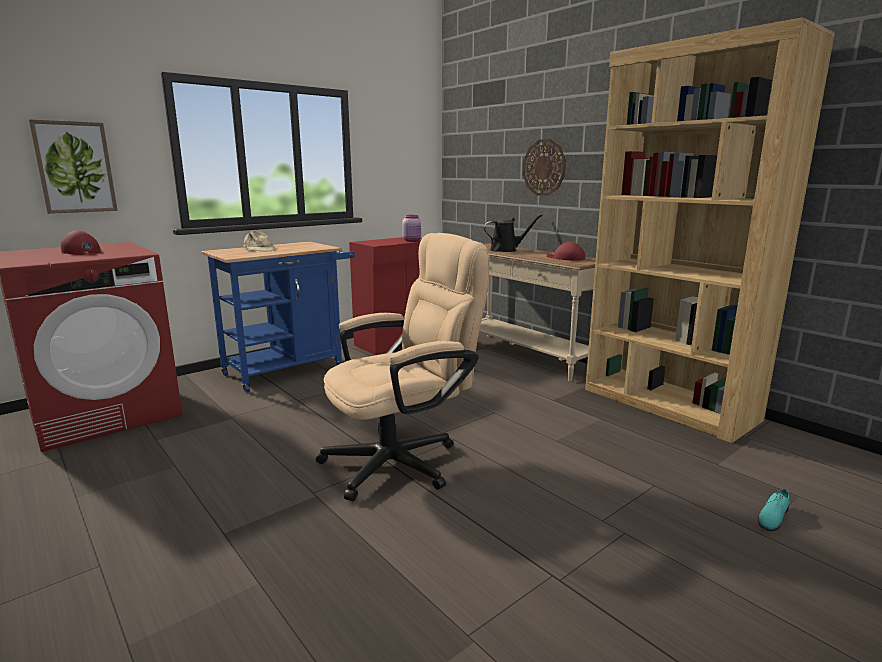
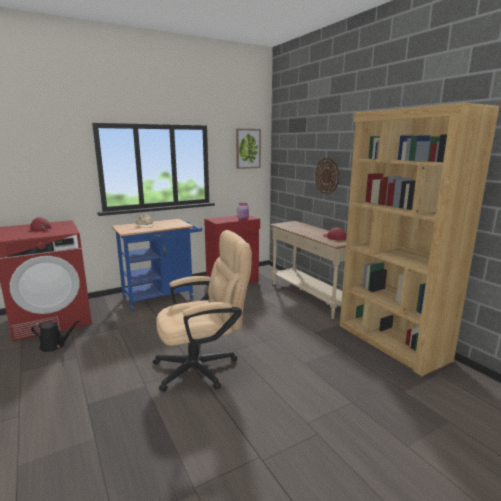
camera: 10 degrees right, 0 degrees up
(75, 167) = (42, 179): picture -> picture (248, 148)
(506, 250) = (301, 228): black watering can -> black watering can (54, 345)
(772, 517) = (422, 435): turquoise shoe -> none

